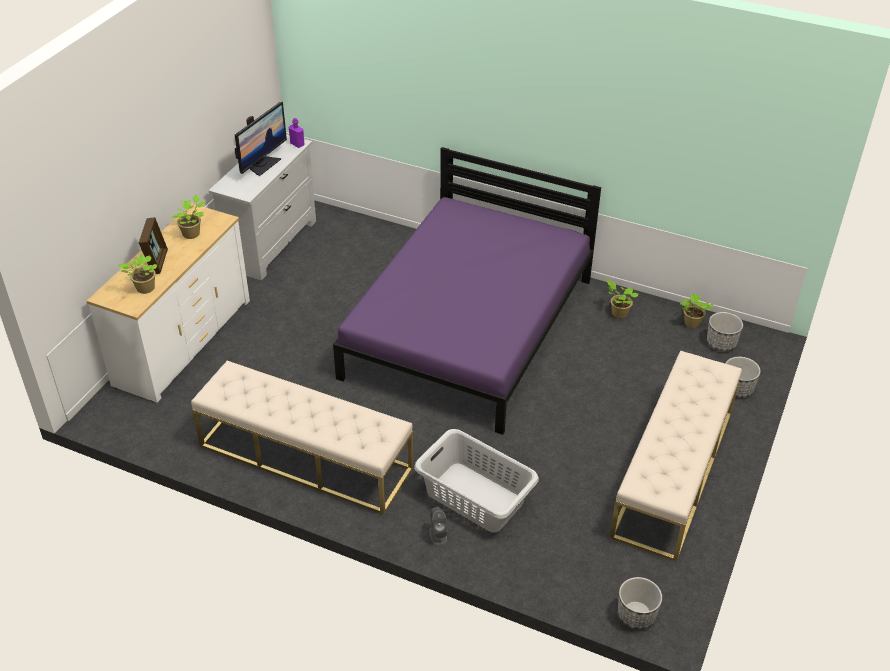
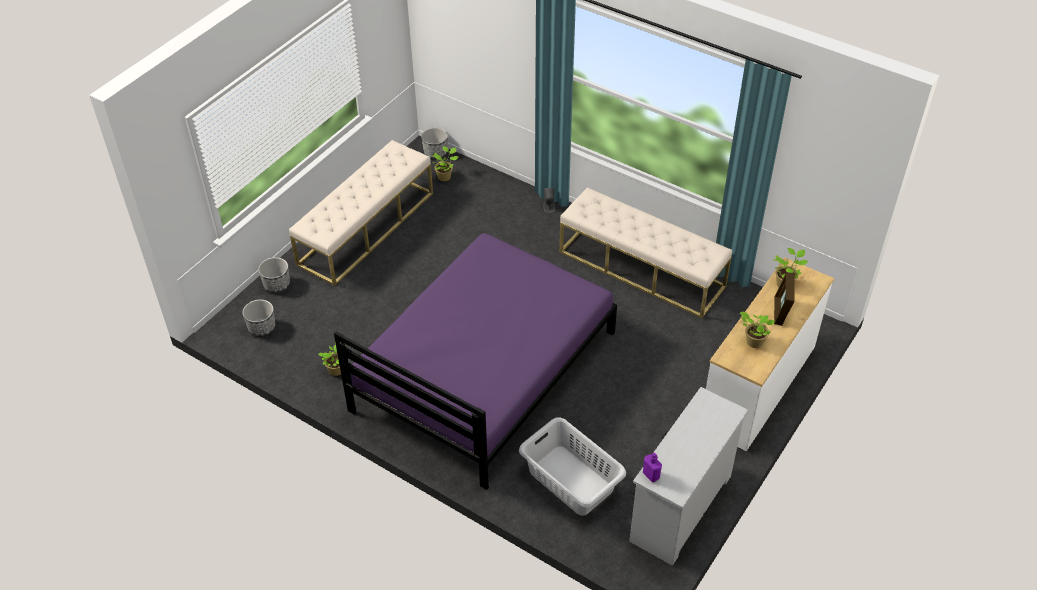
camera: 170 degrees left, 5 degrees up
(263, 165) = (690, 443): monitor -> none
(475, 498) = (517, 227): grey laundry basket -> grey laundry basket (571, 479)
(691, 323) = (275, 351): potted plant -> potted plant (445, 176)

